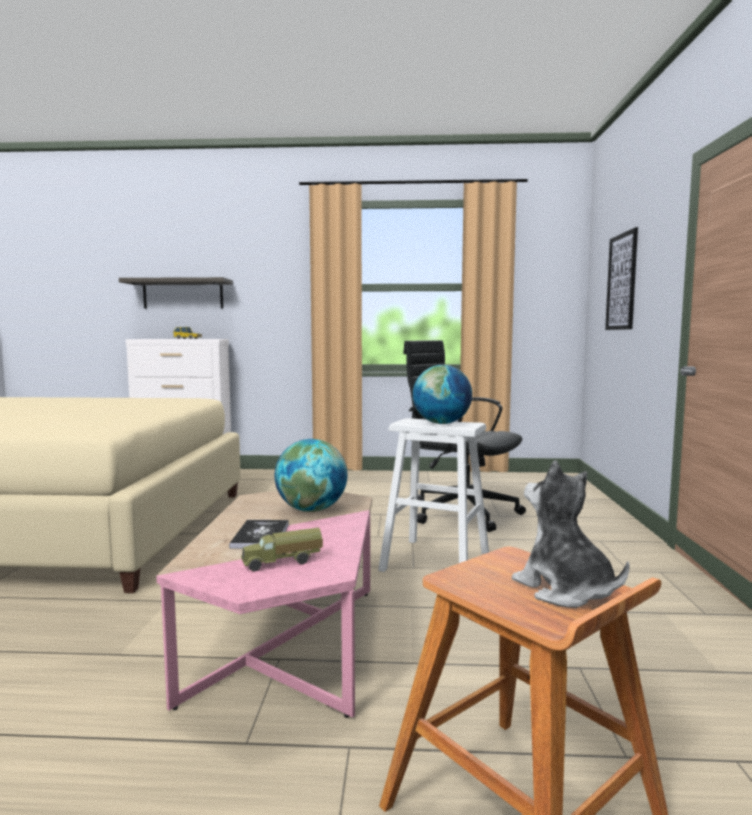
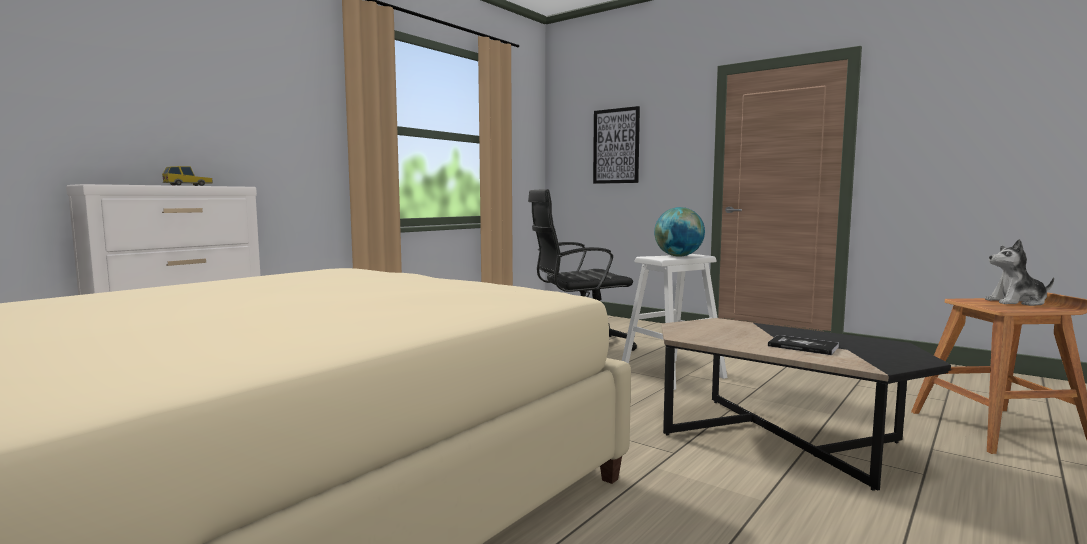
camera: 55 degrees left, 0 degrees up
(183, 294) = (147, 112): shelf -> none
(282, 563) = (873, 349): toy truck -> none
(286, 642) = (780, 439): pink coffee table -> black coffee table
(312, 510) = (740, 330): globe -> none

